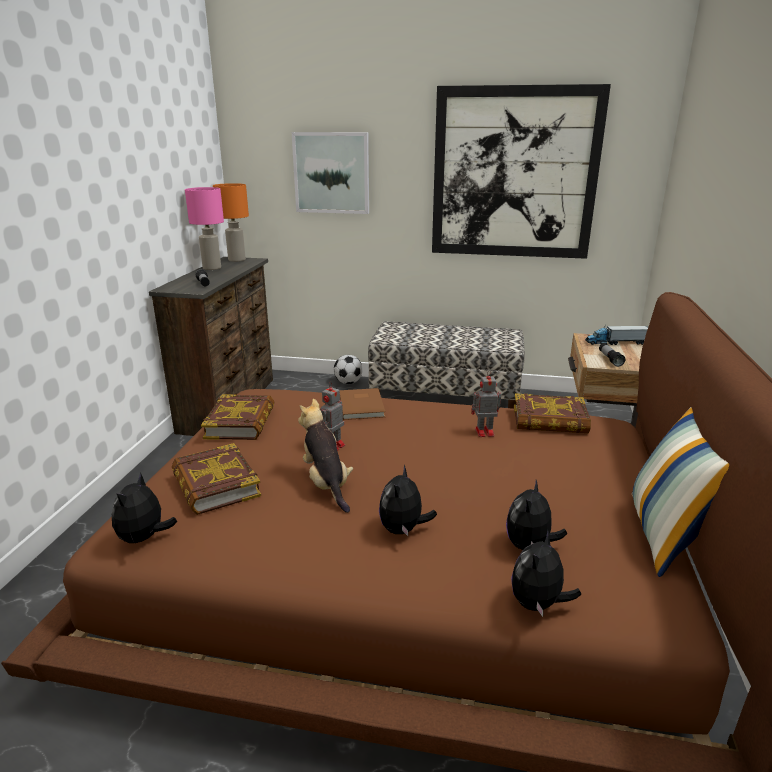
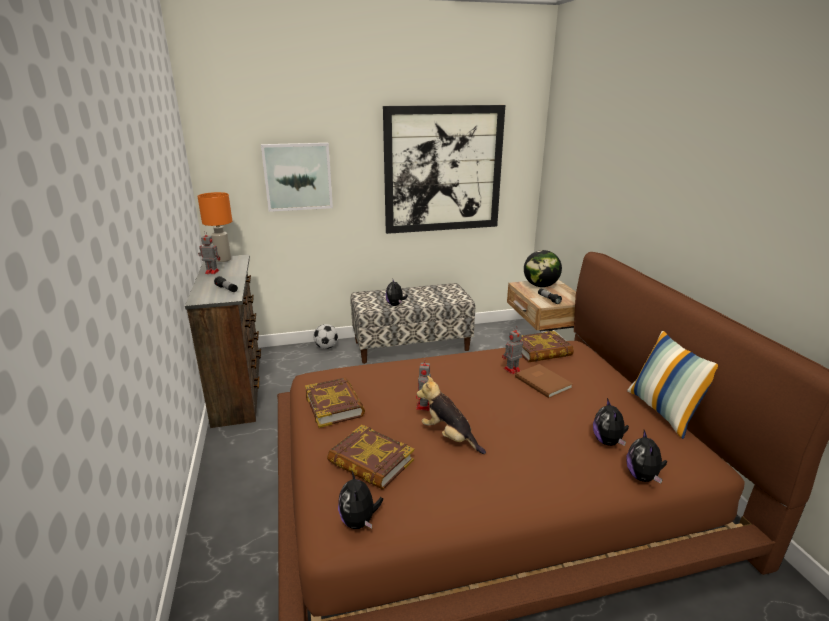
camera: 25 degrees left, 0 degrees up
(211, 268) = (211, 272): pink table lamp -> toy robot
(362, 405) = (412, 368): brown book -> brown book (543, 381)
(403, 530) = (530, 454): plush toy -> plush toy (395, 305)
(616, 343) = (540, 286): toy truck -> globe

